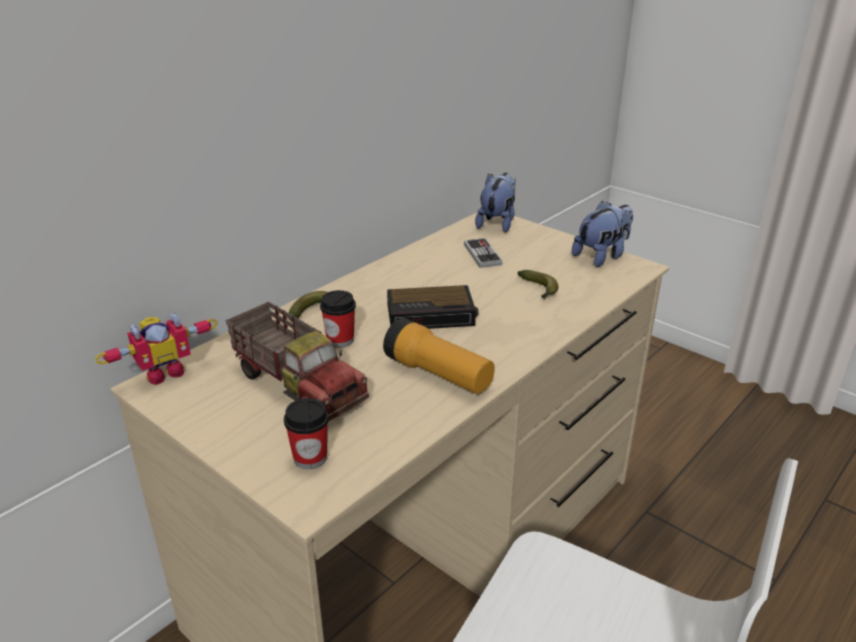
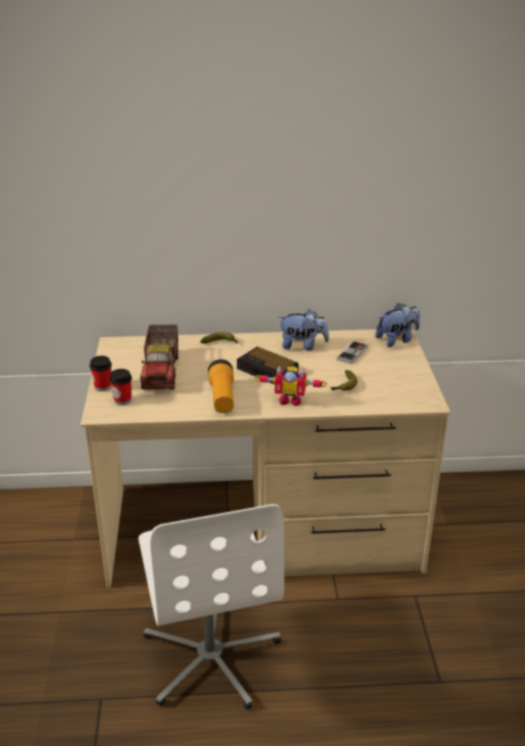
camera: 45 degrees right, 0 degrees up
(164, 372) = (125, 340): toy robot -> toy robot (290, 400)
(340, 340) = (209, 361): cup -> cup (103, 386)
(602, 256) = (420, 386): plush toy -> plush toy (303, 346)

